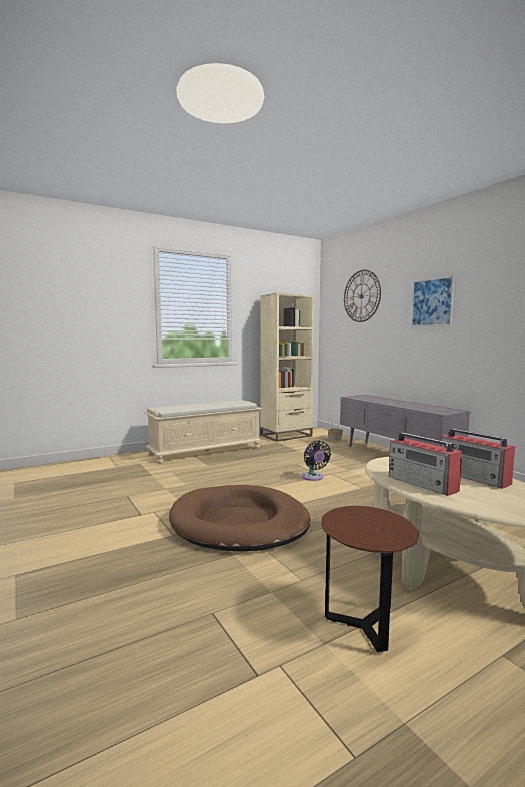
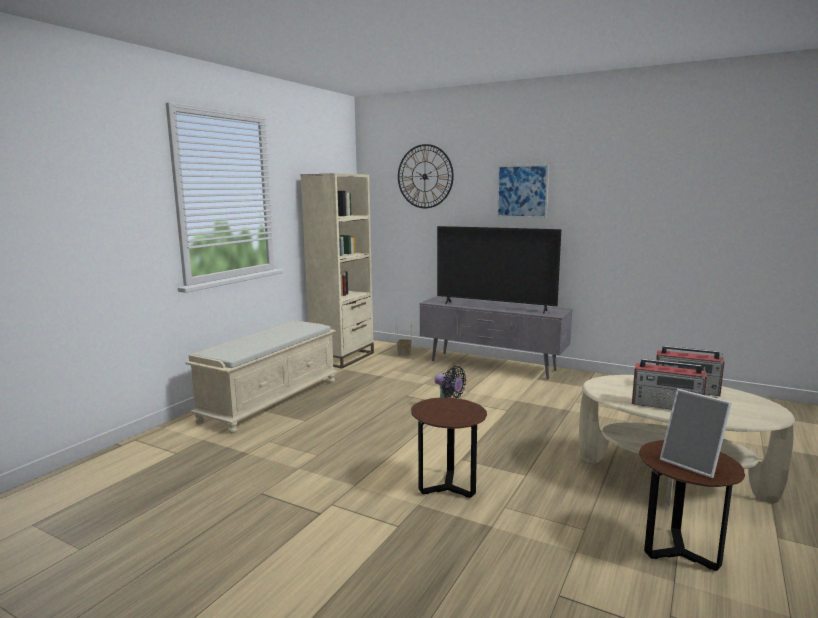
camera: 30 degrees left, 5 degrees up
(239, 523) = (448, 487): brown dog bed -> brown side table
(365, 527) = (693, 463): none -> picture frame
(396, 404) = (494, 307): none -> television

